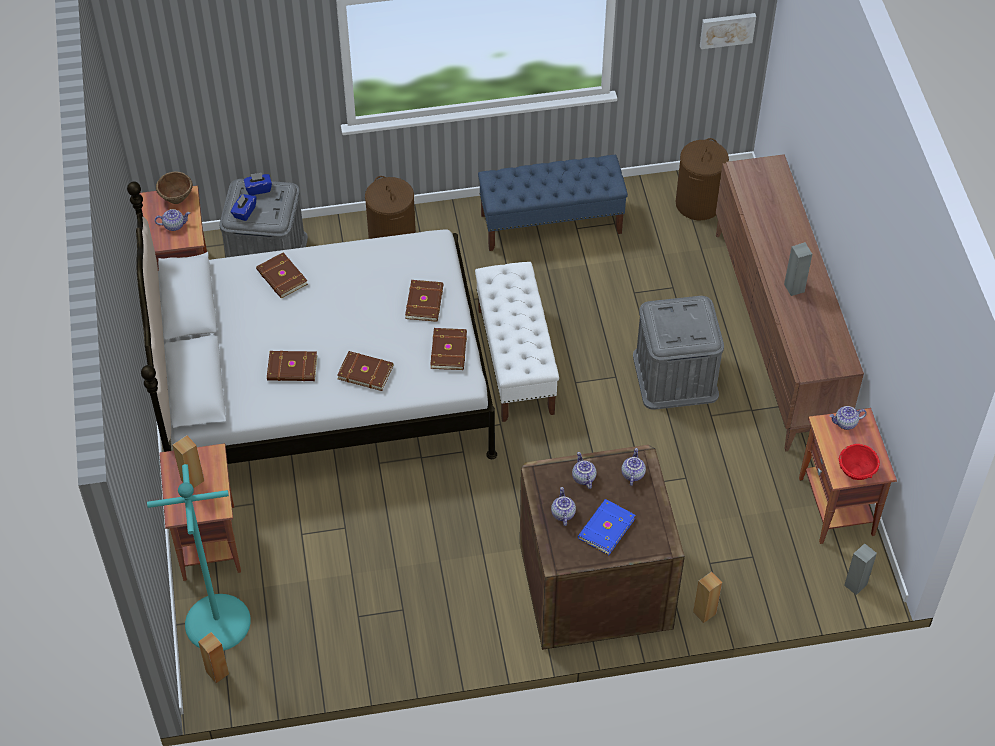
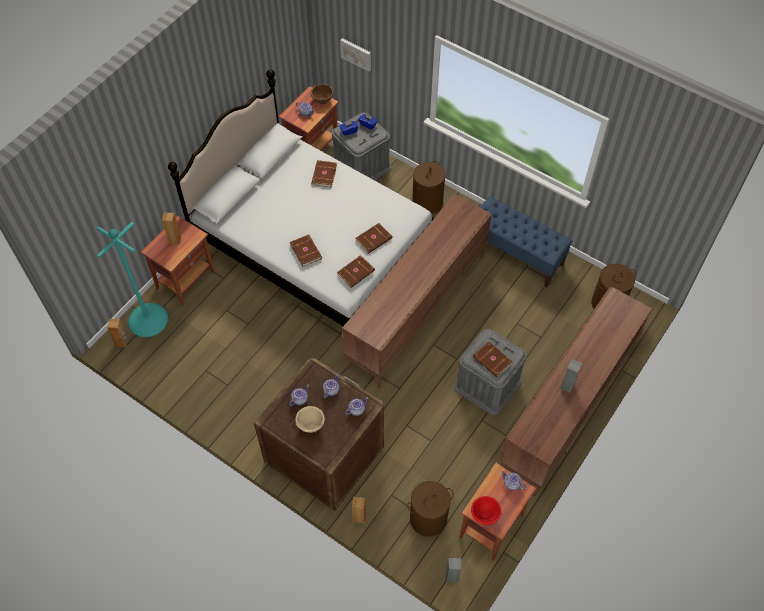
camera: 45 degrees right, 5 degrees up
(292, 369) = (277, 223): brown book -> brown book (492, 361)
(515, 360) = (417, 309): white bench -> brown cabinet
(605, 528) = (310, 425): blue book -> beige bowl
(727, 29) = (670, 208): picture -> picture (356, 54)
(771, 552) = (428, 518): none -> brown laundry basket

